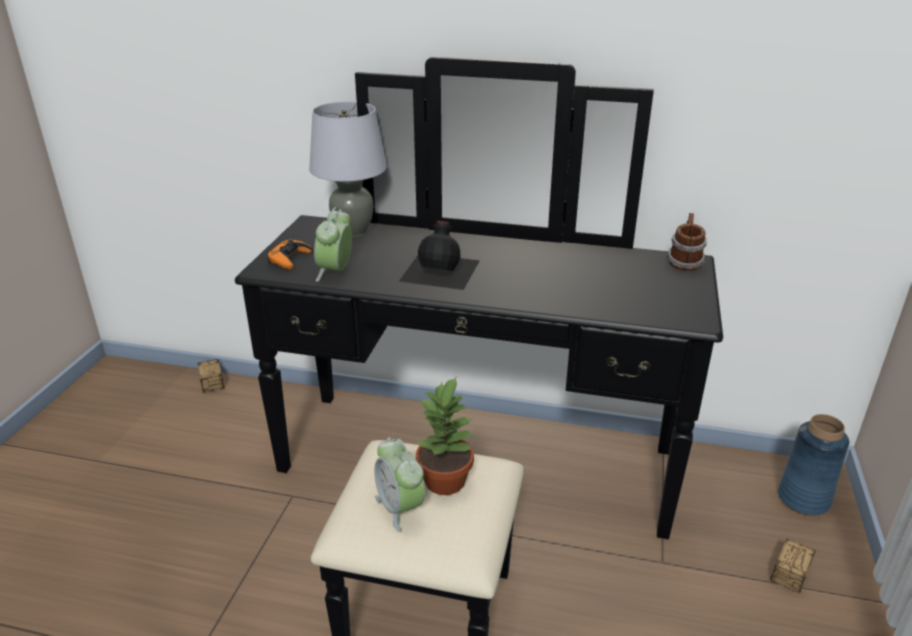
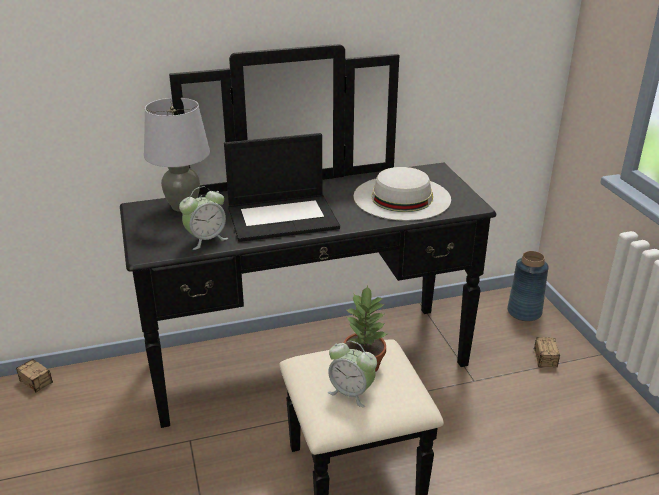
camera: 30 degrees left, 0 degrees up
(289, 259) = (157, 240): orange game controller -> none
(335, 272) = (206, 239): alarm clock -> alarm clock turned 105 degrees counterclockwise
(441, 270) = (283, 217): black bottle -> laptop
(607, 284) = (402, 197): none -> white hat
(684, 263) = (433, 171): mug -> none

